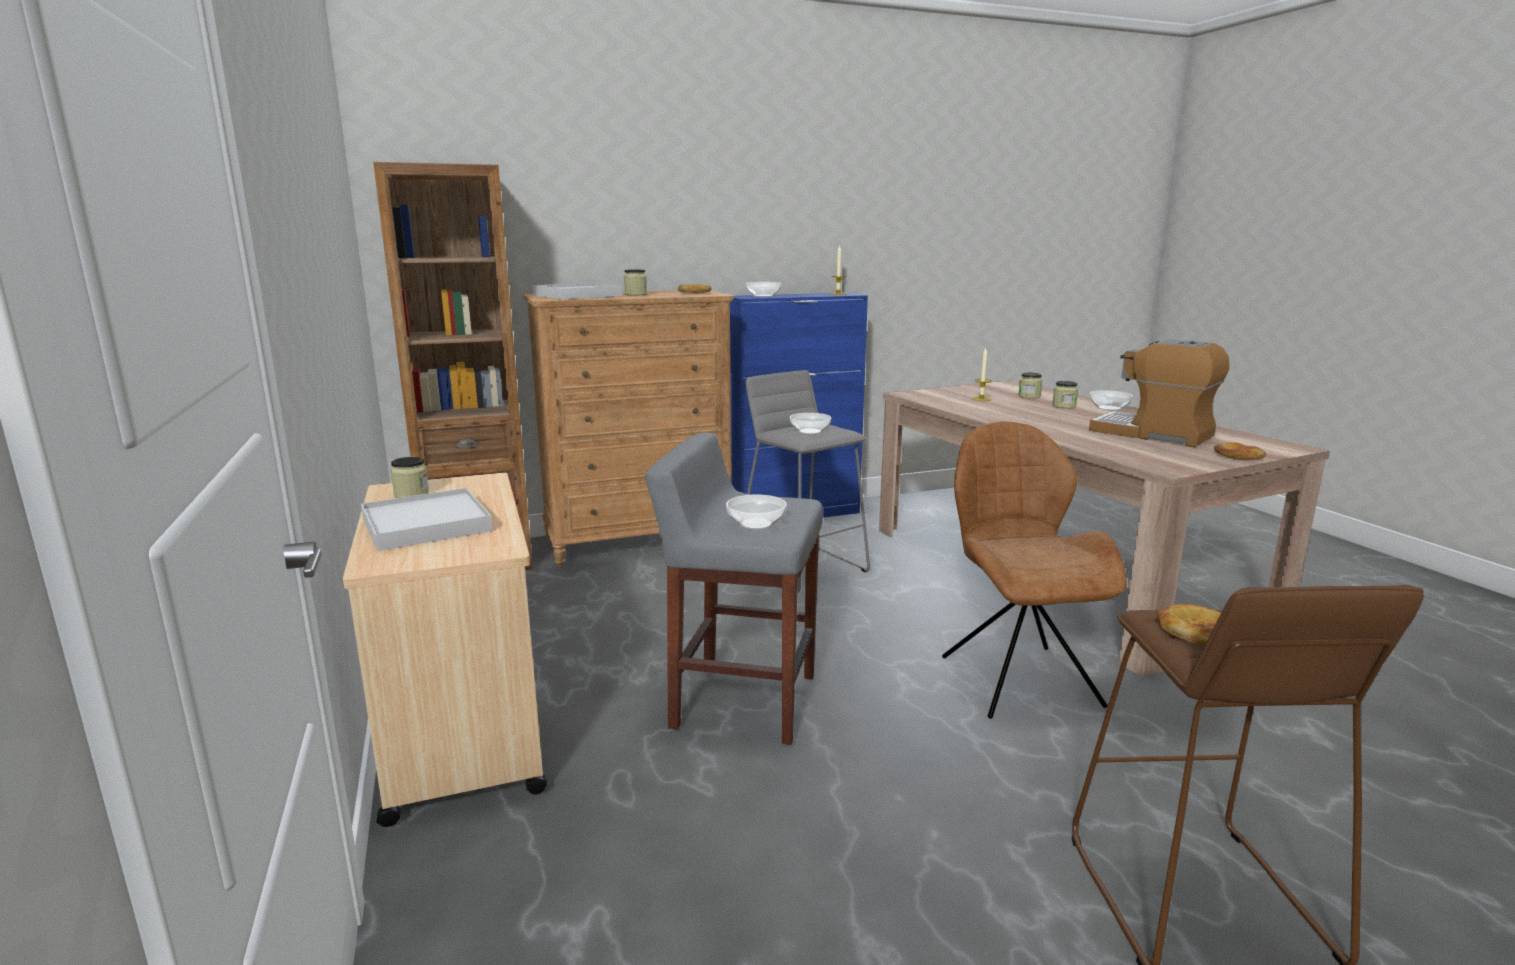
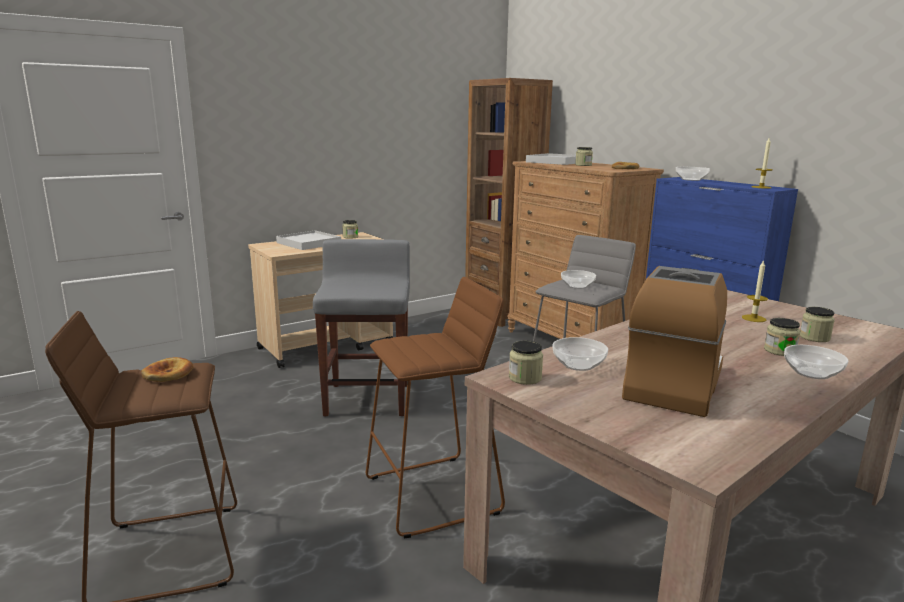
camera: 75 degrees right, 0 degrees up
(755, 524) = (345, 287): bowl -> bowl (577, 365)
(1017, 678) = (433, 495): brown chair -> brown stool
(1167, 463) = (525, 378): none -> jar
(1238, 455) = (604, 419): bread -> none

